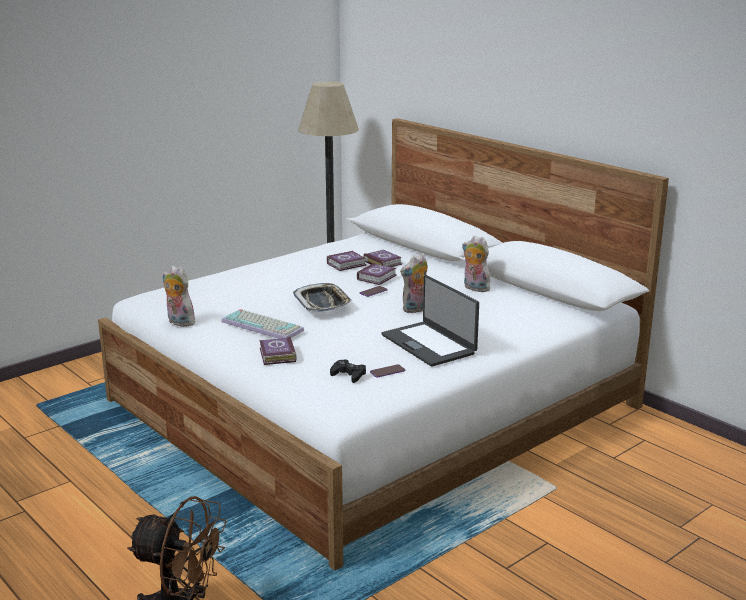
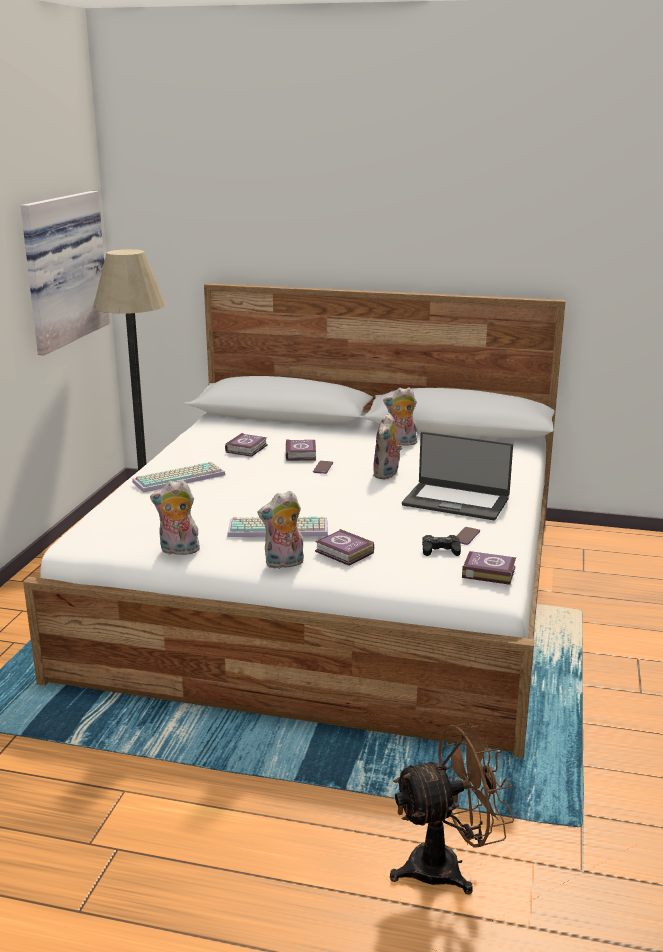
camera: 35 degrees left, 0 degrees up
(228, 351) = (284, 564): none -> plush toy
(263, 274) = (179, 477): none -> keyboard
(274, 93) = (61, 269): none -> picture
(322, 302) = (295, 490): tray -> none
(382, 262) = (277, 439): book -> book (487, 572)

